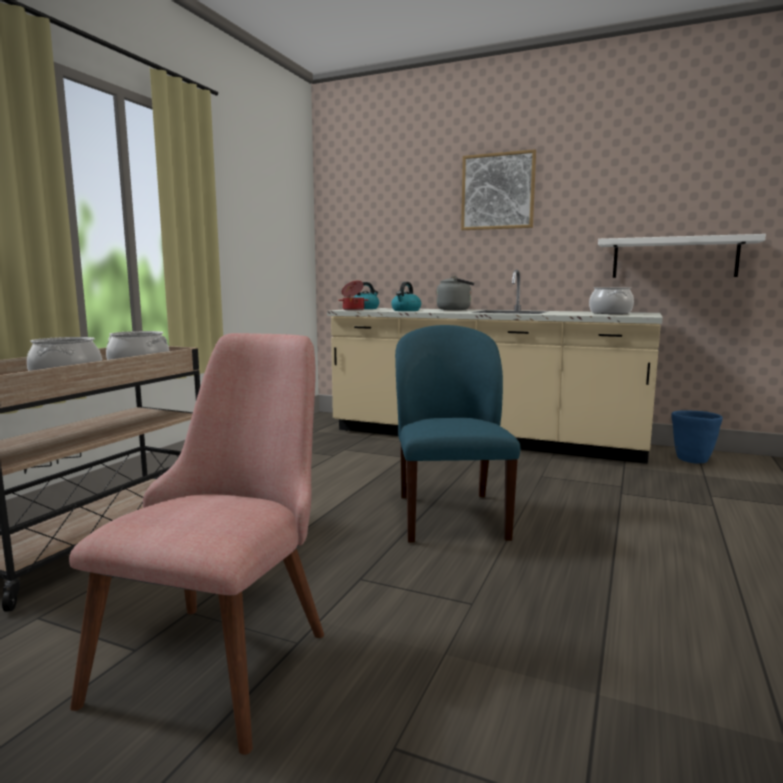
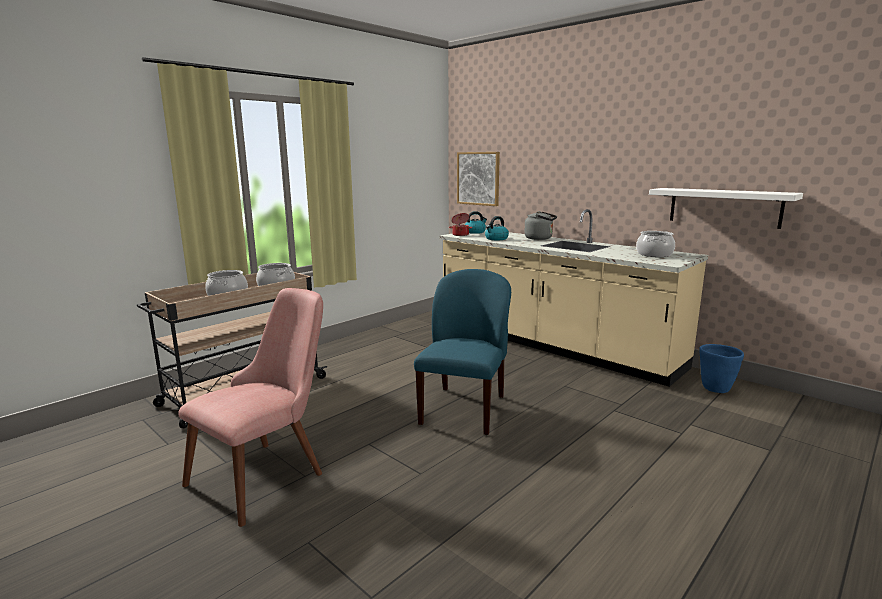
camera: 20 degrees right, 5 degrees up
(498, 191) = (580, 140): picture -> picture (478, 178)

